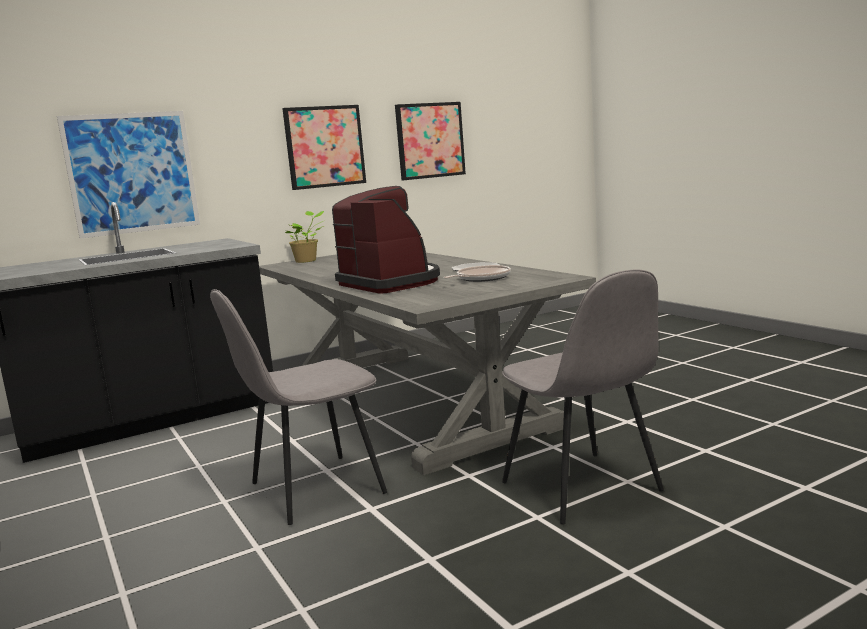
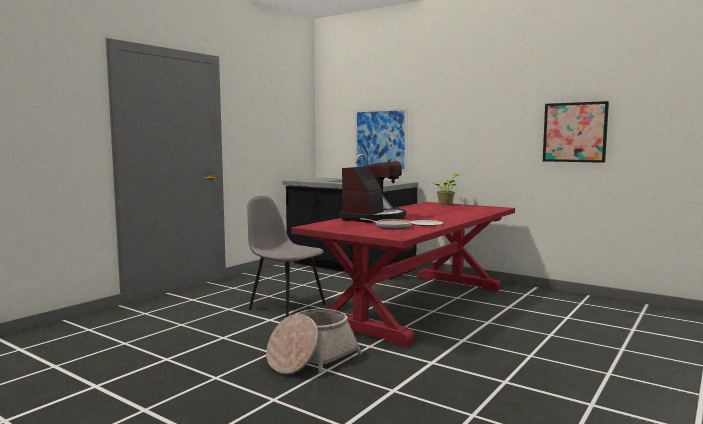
camera: 65 degrees right, 5 degrees down
(324, 147) = (487, 132): picture -> none
(408, 402) = (415, 304): grey dining table -> red dining table
(582, 488) = (311, 359): grey chair -> basket

